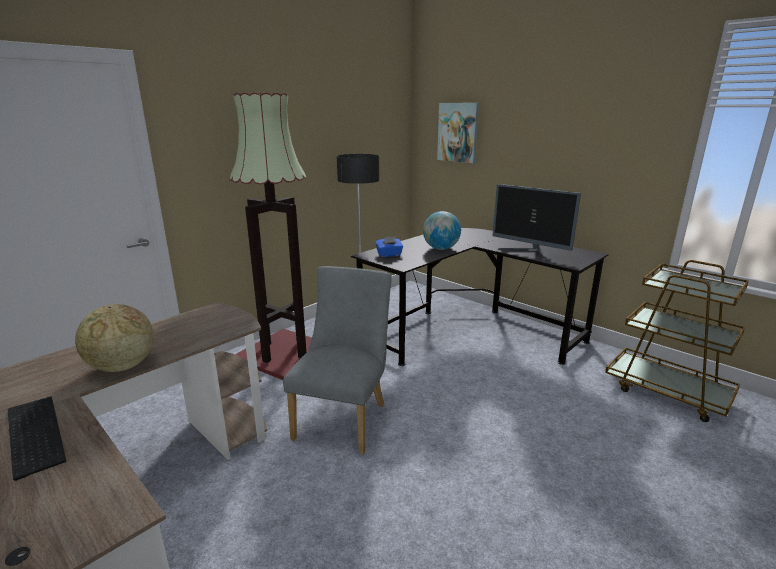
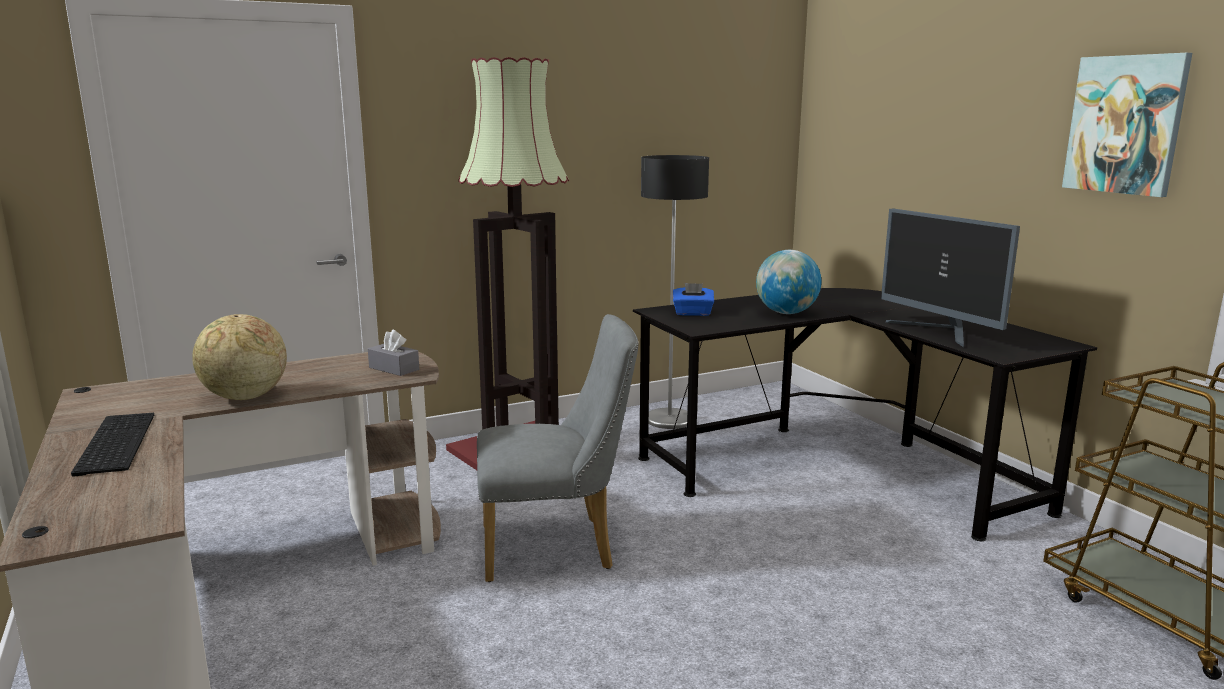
camera: 20 degrees right, 5 degrees down
(223, 322) = (394, 368): none -> grey tissue box
(344, 417) = (557, 547): grey chair -> grey chair turned 45 degrees clockwise
(458, 132) = (865, 125): picture -> picture (1125, 125)

